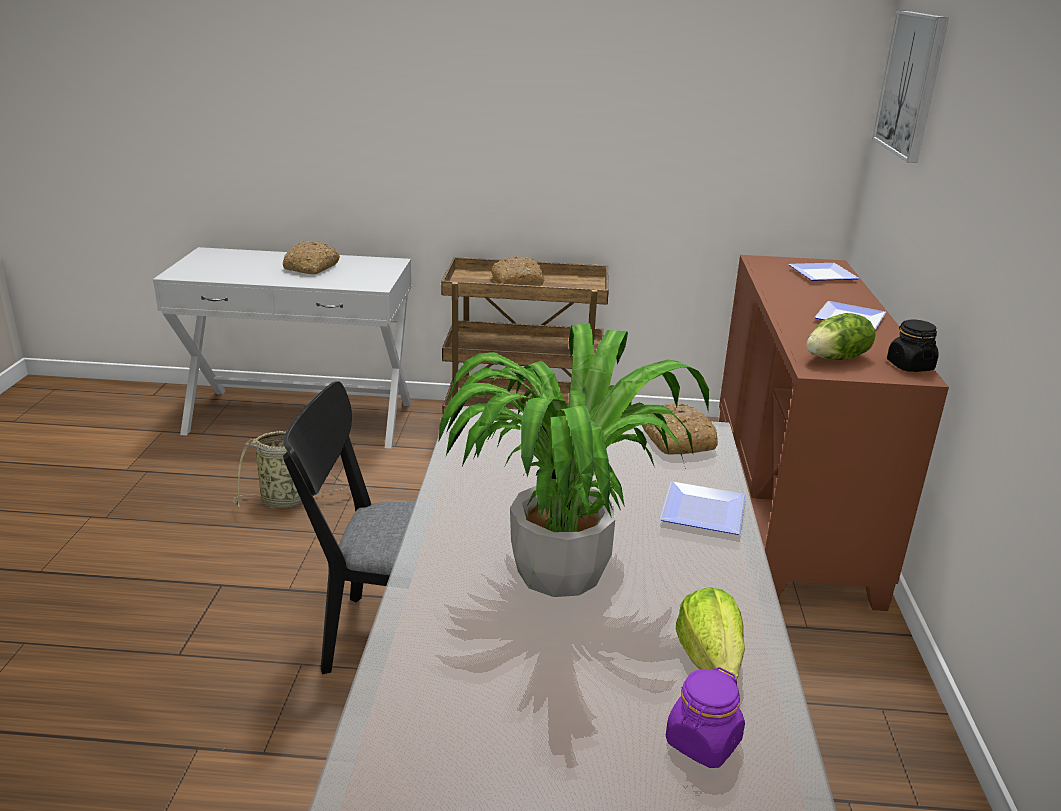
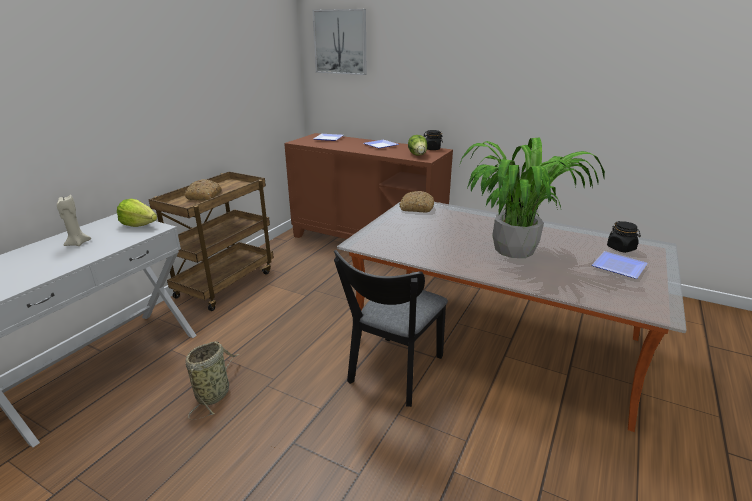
camera: 65 degrees left, 0 degrees up
(311, 267) = (77, 243): bread -> beige candle
(702, 742) = (621, 248): purple jar -> black jar
(706, 511) = (477, 216): plate -> plate (617, 266)
(710, 660) = (576, 237): lettuce -> lettuce (139, 225)

